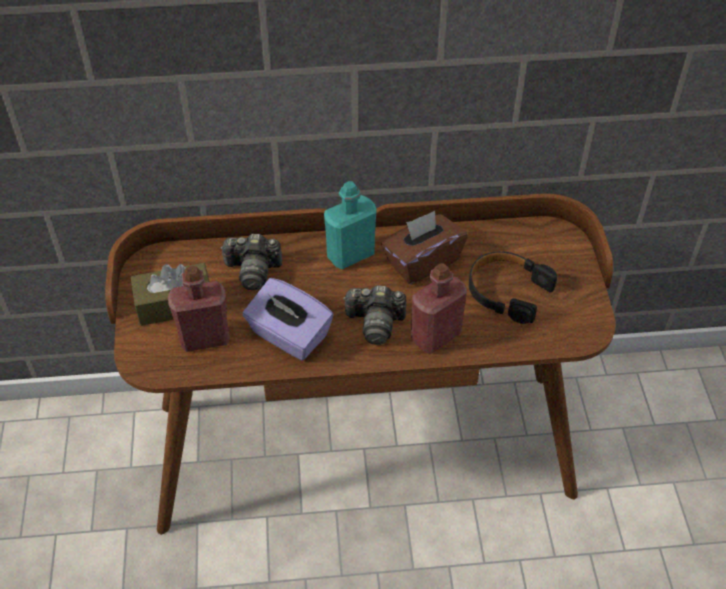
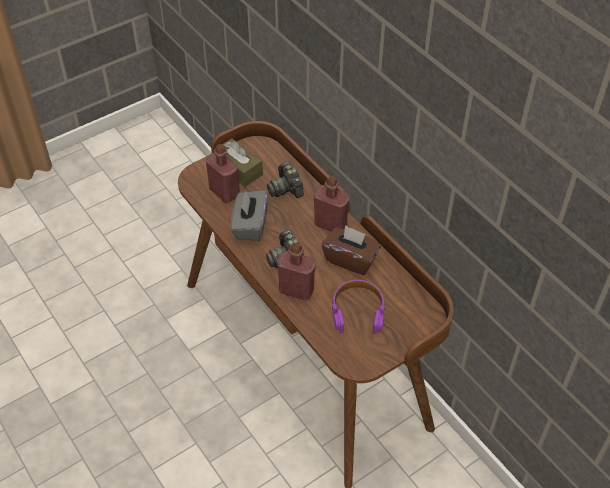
camera: 60 degrees right, 0 degrees up
(289, 336) = (250, 225): purple tissue box -> grey tissue box
(350, 255) = (330, 224): turquoise bottle -> red bottle
(507, 291) = (358, 311): black headphones -> purple headphones

